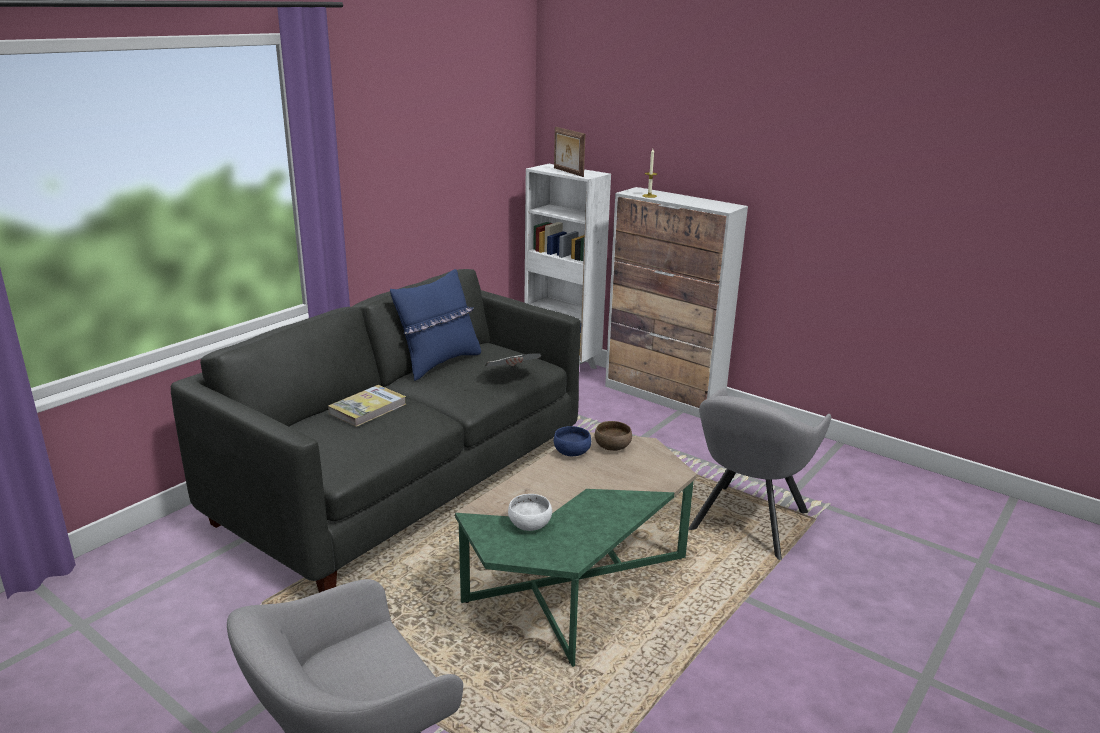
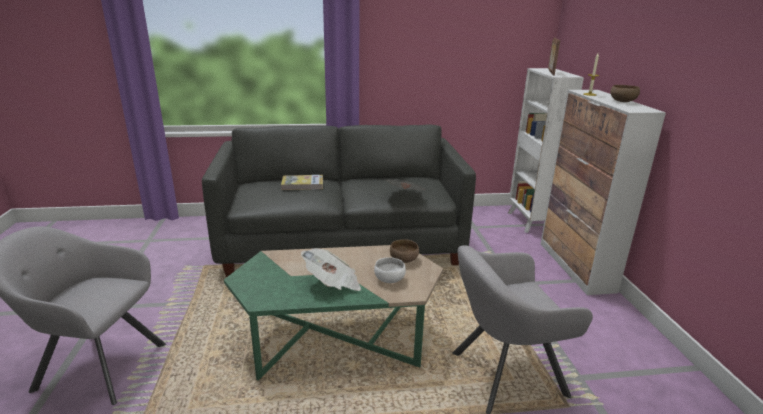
camera: 45 degrees right, 0 degrees up
(439, 363) = (383, 178): blue pillow -> none
(529, 525) = (277, 274): white bowl -> white bowl (389, 279)
(571, 452) = (374, 251): blue bowl -> none
(598, 502) = (333, 283): none -> newspaper
(693, 199) = (622, 101): none -> brown bowl

